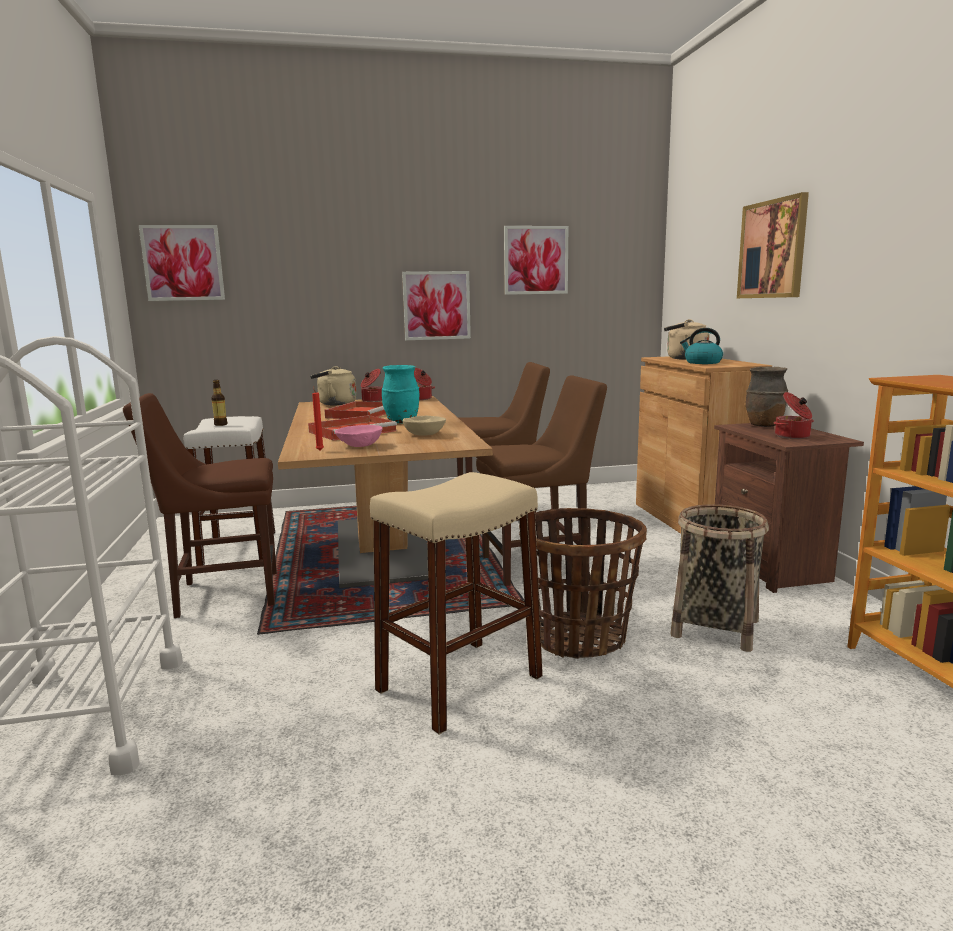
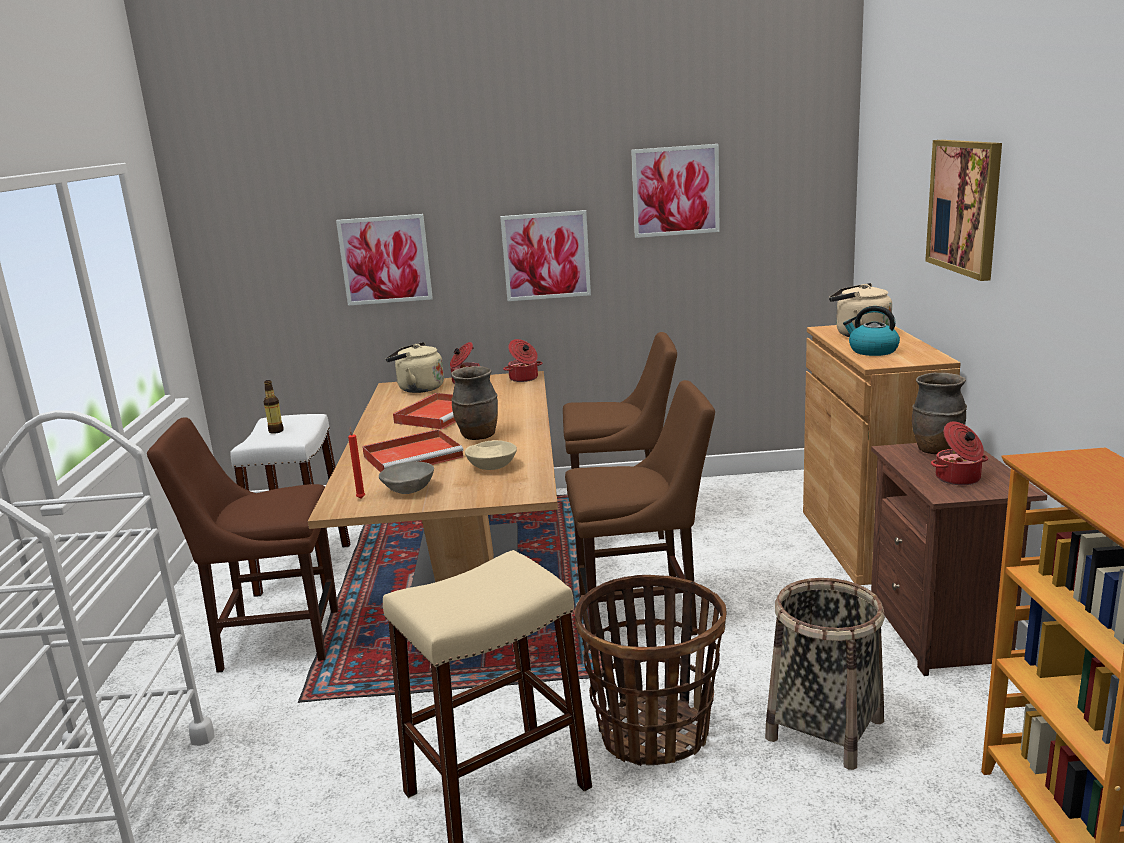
camera: 10 degrees right, 5 degrees up
(183, 263) = (237, 221): picture -> picture (385, 259)
(360, 445) = (409, 490): pink bowl -> grey bowl
(402, 422) = (478, 436): turquoise vase -> brown vase

